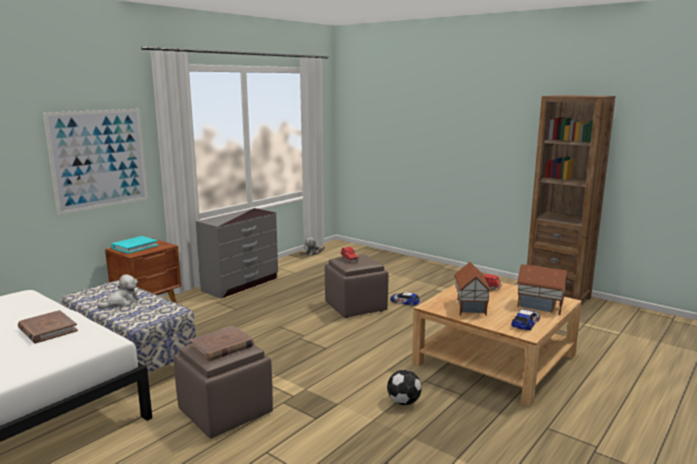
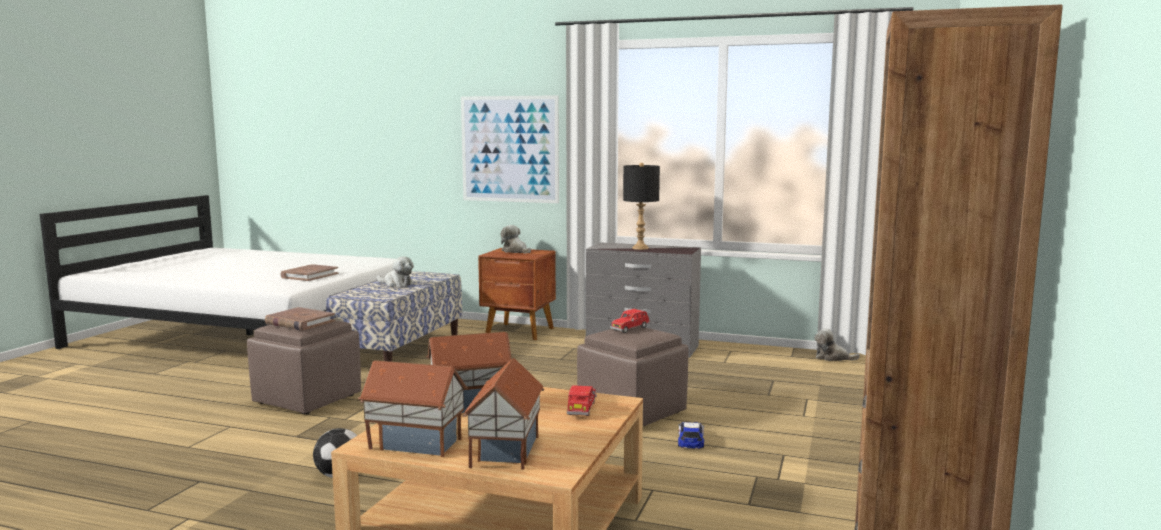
camera: 70 degrees right, 5 degrees down
(135, 247) = (515, 251): turquoise book -> plush toy
(237, 217) = (640, 248): none -> black table lamp
(525, 323) = (416, 442): toy car -> toy house

